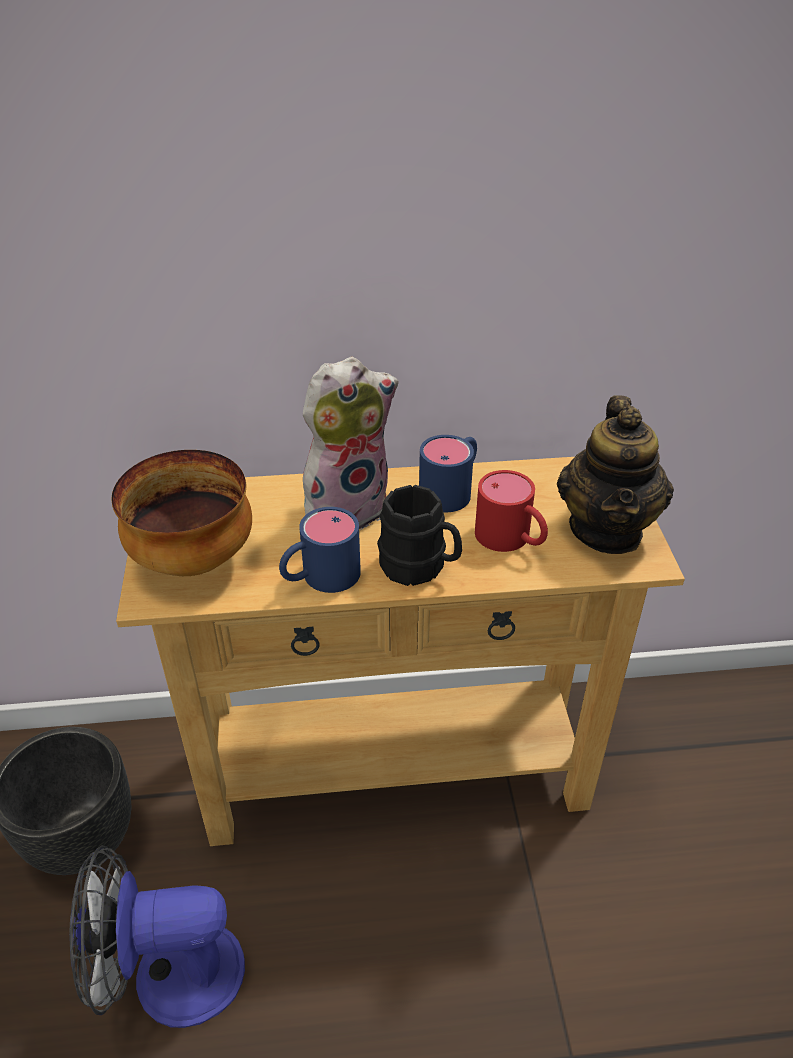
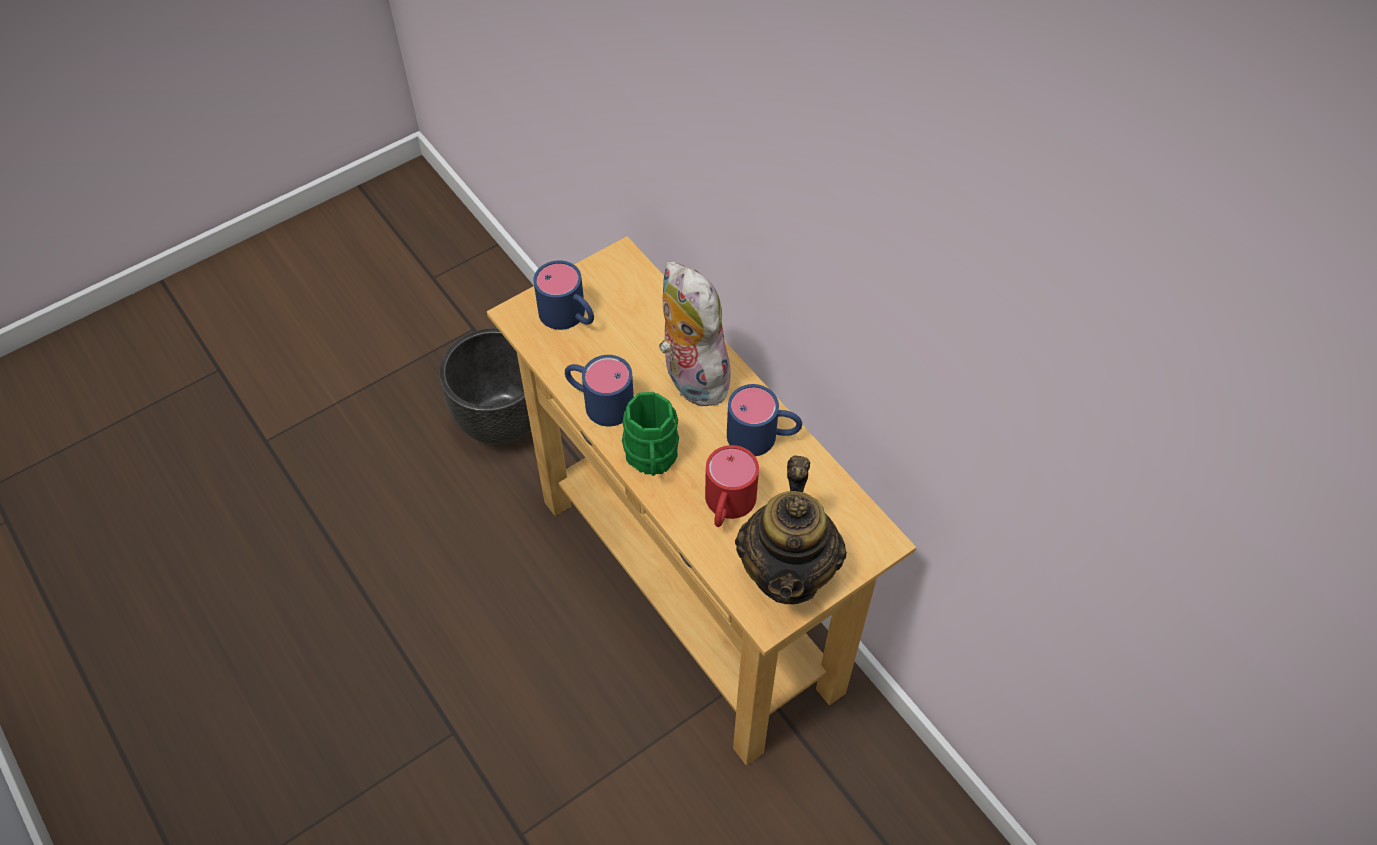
camera: 60 degrees right, 15 degrees up
(169, 976) = (440, 538): fan -> none
(195, 558) = (569, 317): bowl -> blue mug
(347, 506) = (690, 377): plush toy -> plush toy turned 150 degrees counterclockwise
(420, 567) = (651, 459): black mug -> green mug
(607, 530) = (788, 571): teapot -> teapot turned 60 degrees counterclockwise

